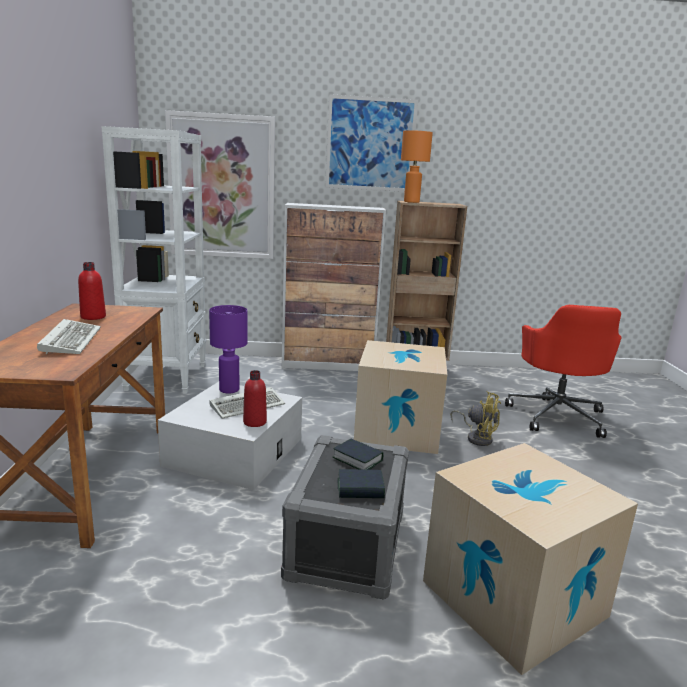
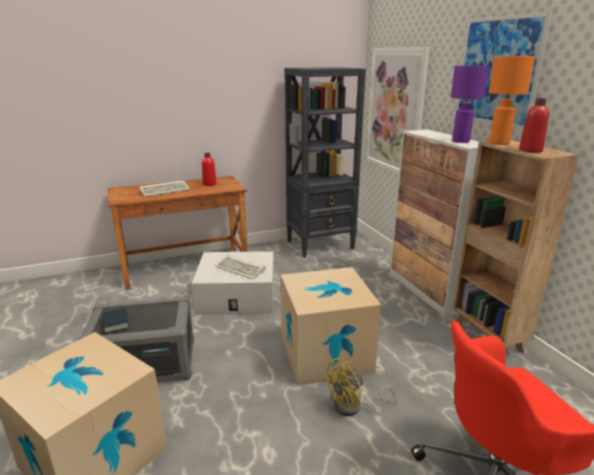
camera: 70 degrees right, 5 degrees up
(167, 377) = (321, 245): white bookcase -> black bookcase
(229, 389) = (261, 257): purple table lamp -> purple table lamp (461, 141)
(255, 422) = (217, 277): red bottle -> red bottle (530, 150)
(357, 459) = (156, 315): book -> none
(477, 437) = (353, 408): yellow fan -> yellow fan turned 45 degrees clockwise

